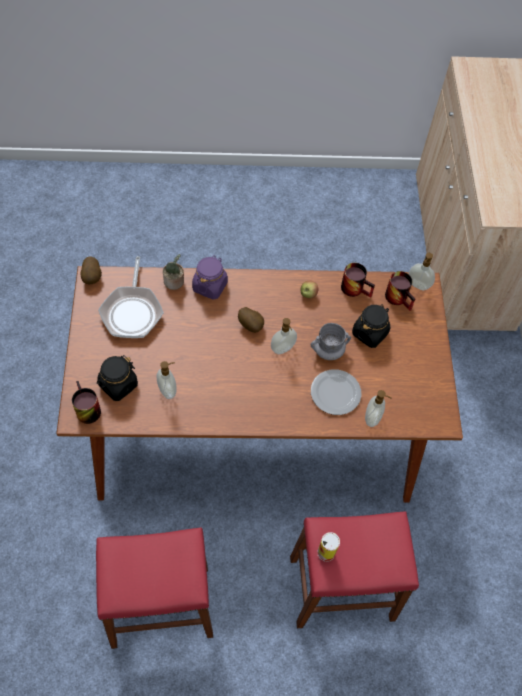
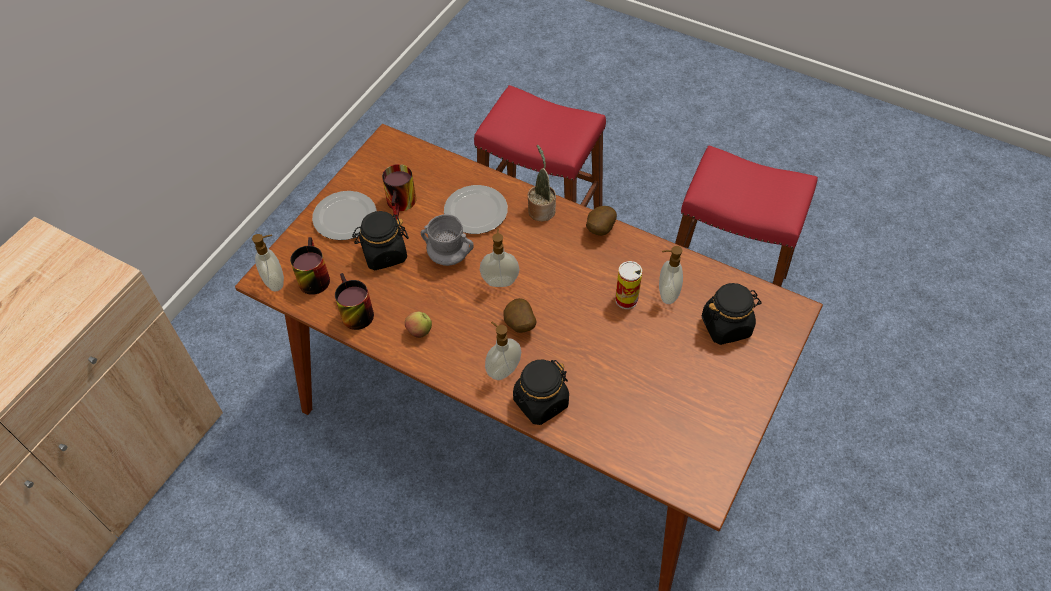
camera: 145 degrees left, 5 degrees down
(84, 409) = (779, 315): mug -> mug (403, 204)
(92, 277) = (704, 495): potato -> potato (599, 230)
(132, 311) = (667, 414): frying pan -> none
(174, 282) = (586, 431): potted plant -> potted plant (541, 209)
(210, 286) = (540, 402): purple jar -> black jar
(326, 552) = (575, 130): can -> can (626, 299)
(373, 418) = (456, 173): soap dispenser -> soap dispenser (503, 370)
(417, 347) = (345, 216): none -> plate

